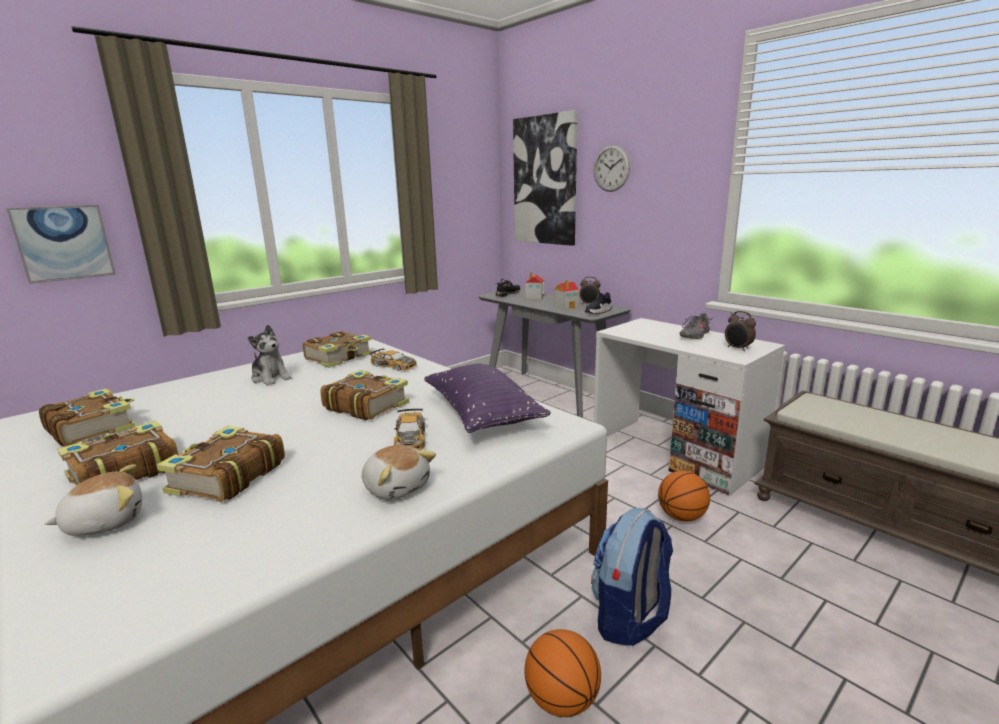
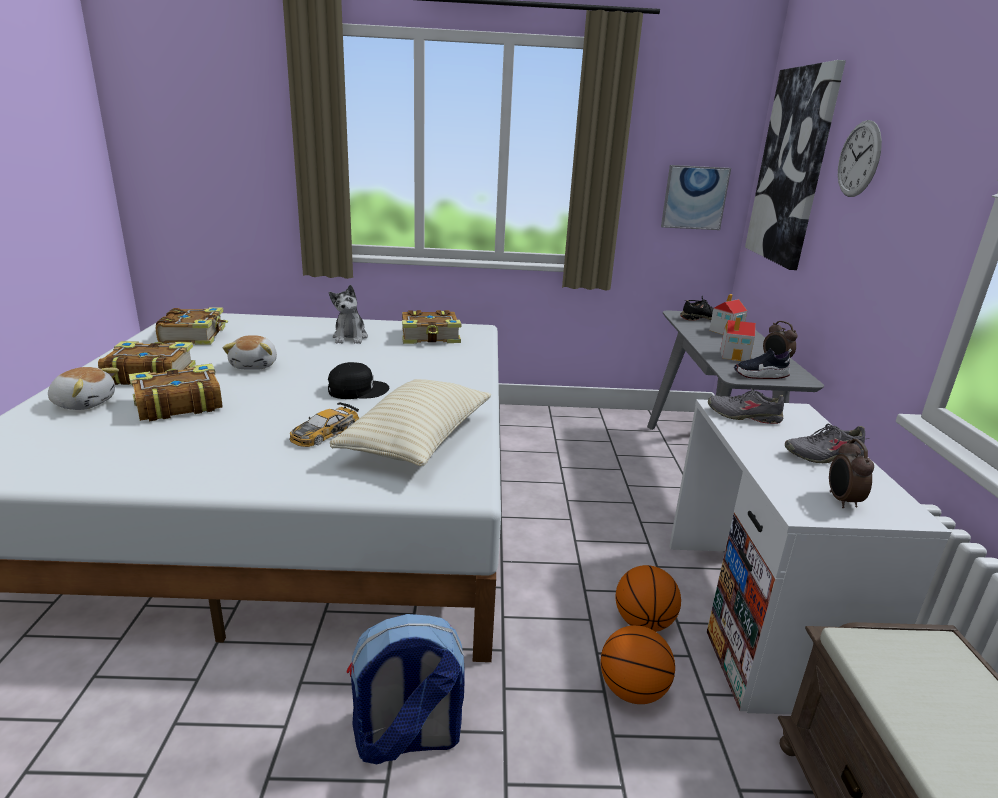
camera: 40 degrees right, 5 degrees up
(64, 243) = (247, 179): picture -> picture (694, 197)
(366, 405) = (357, 389): book -> black cap
(394, 365) = (454, 361): toy car -> none
(397, 487) = (233, 468): plush toy -> plush toy (255, 365)
(482, 414) = (417, 440): purple pillow -> beige pillow
(562, 700) = (254, 750): basketball -> basketball (643, 623)
(632, 331) = (743, 416): none -> grey shoe

